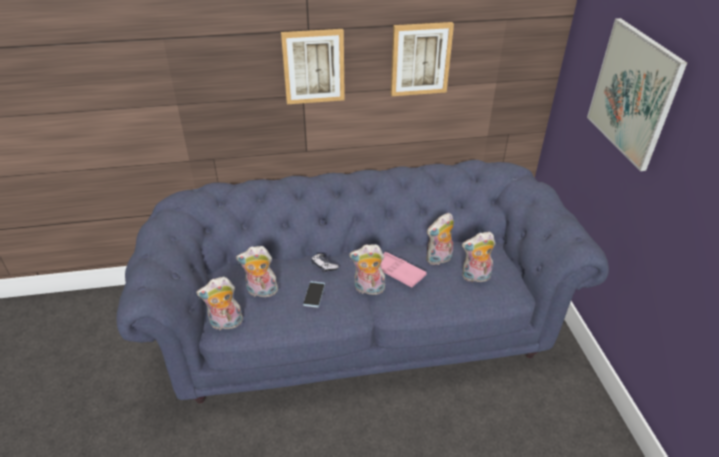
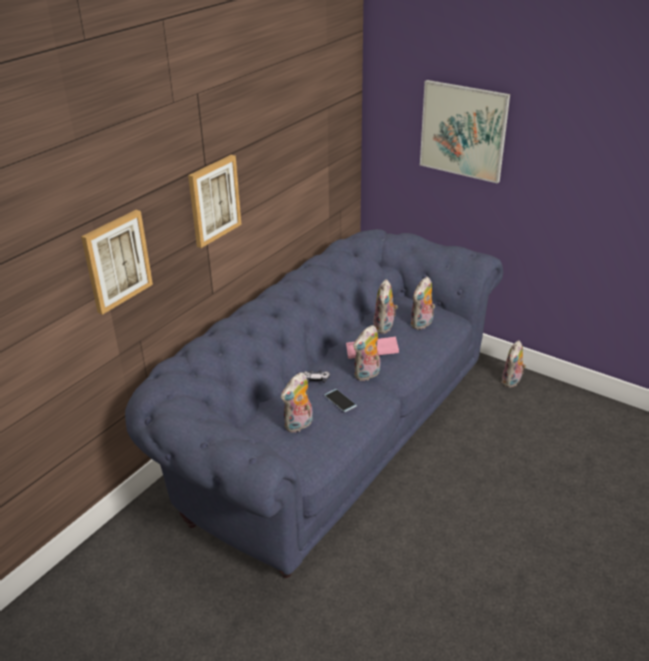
camera: 45 degrees left, 5 degrees down
(225, 324) = (305, 464): plush toy -> plush toy (512, 382)
(420, 59) = (283, 163): picture -> picture (116, 261)

